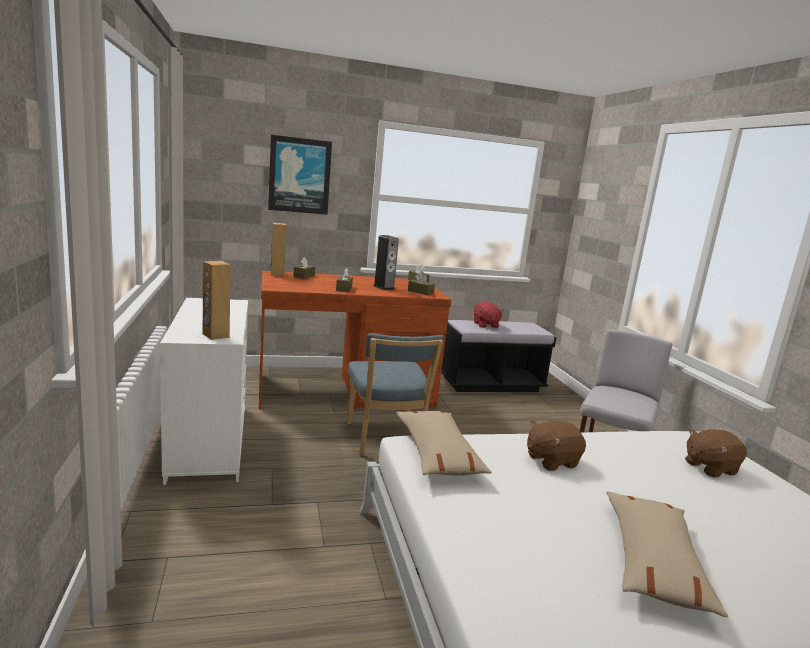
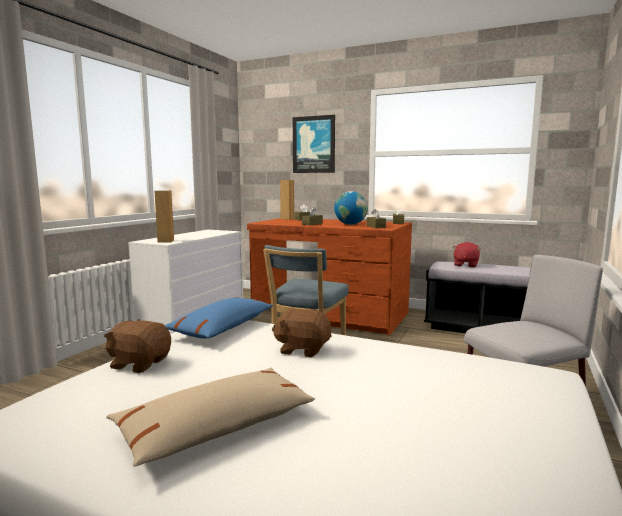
camera: 40 degrees right, 5 degrees down
(384, 287) = (350, 224): speaker -> globe
(437, 453) = (222, 328): beige pillow -> blue pillow
(709, 467) = (488, 396): brown plush toy -> brown plush toy (139, 363)

